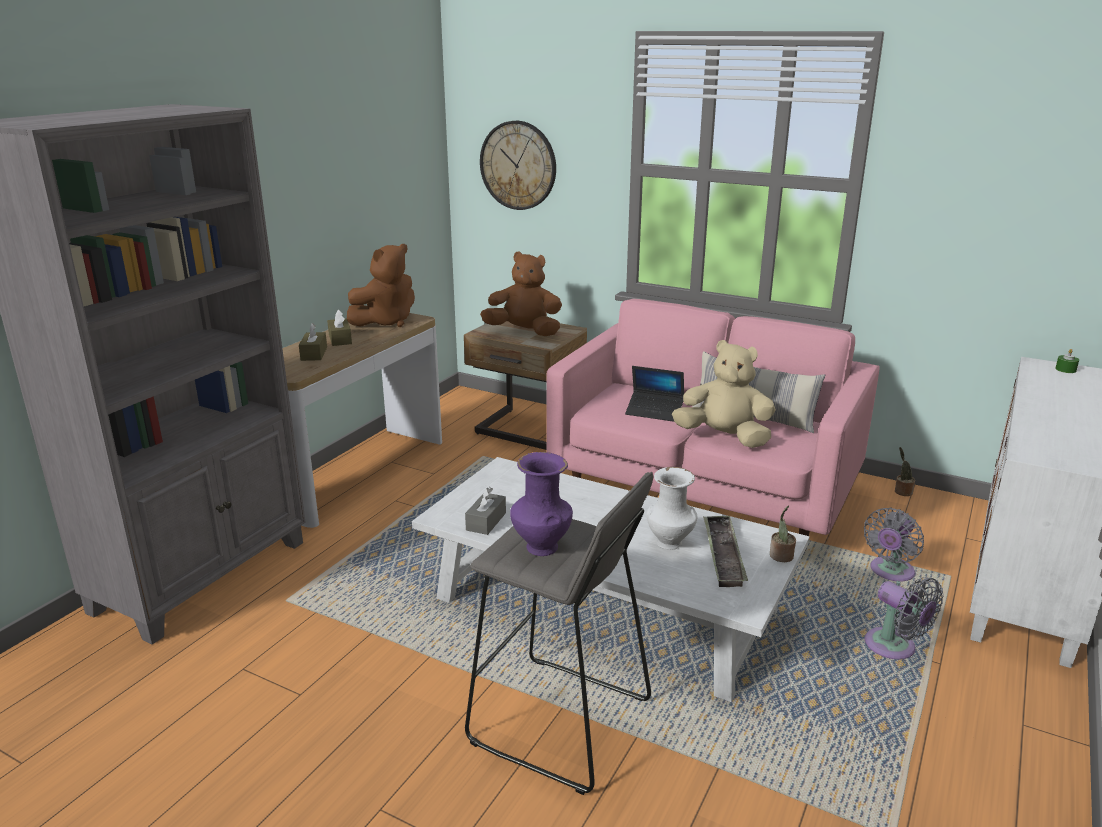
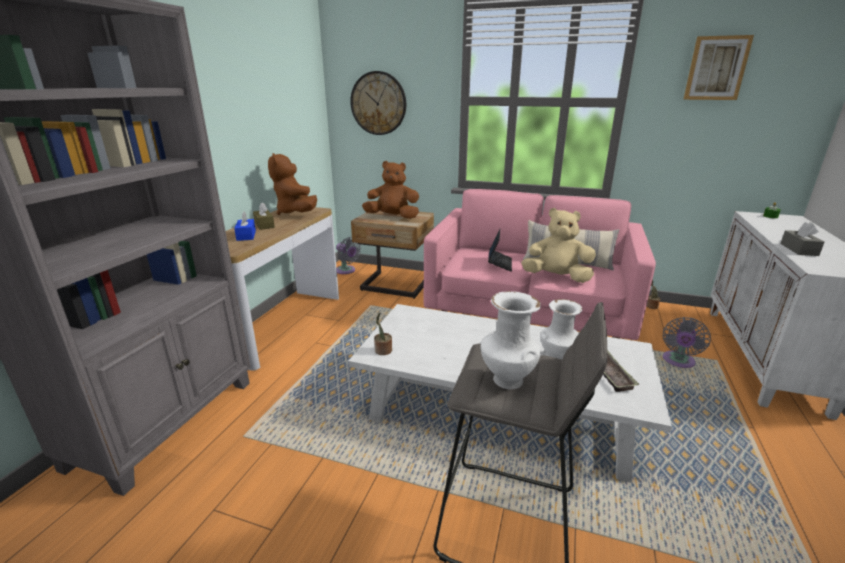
camera: 10 degrees left, 0 degrees up
(314, 354) = (246, 235): brown tissue box -> blue tissue box
(386, 322) = (296, 212): brown plush toy -> brown plush toy turned 120 degrees clockwise
(486, 521) = (409, 355): grey tissue box -> grey tissue box (799, 249)
(541, 547) = (506, 380): purple vase -> white vase
(654, 412) = (499, 264): laptop -> laptop turned 90 degrees counterclockwise
(781, 556) = (643, 361): potted plant -> potted plant (383, 351)
(894, 648) = (716, 419): grey fan -> grey fan (346, 271)
(988, 146) = (716, 68): none -> picture

